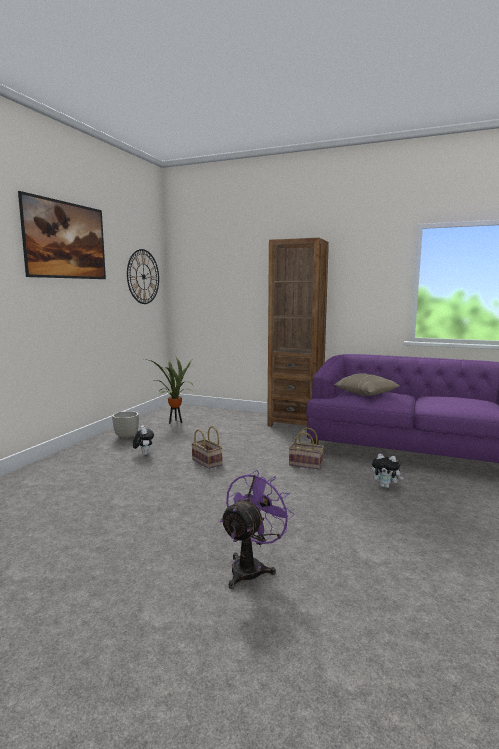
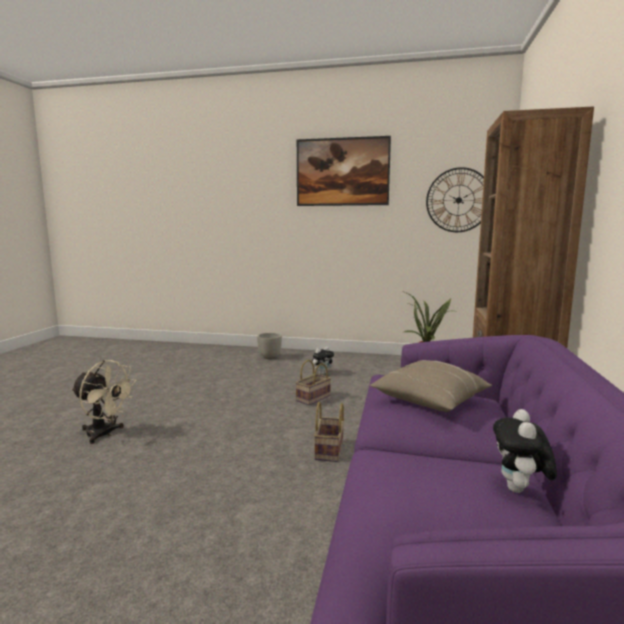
camera: 80 degrees right, 0 degrees up
(126, 437) = (362, 362): grey planter -> grey planter (270, 357)
(251, 567) = (105, 434): purple fan -> beige fan
(385, 486) = (266, 513): plush toy -> plush toy (520, 490)

